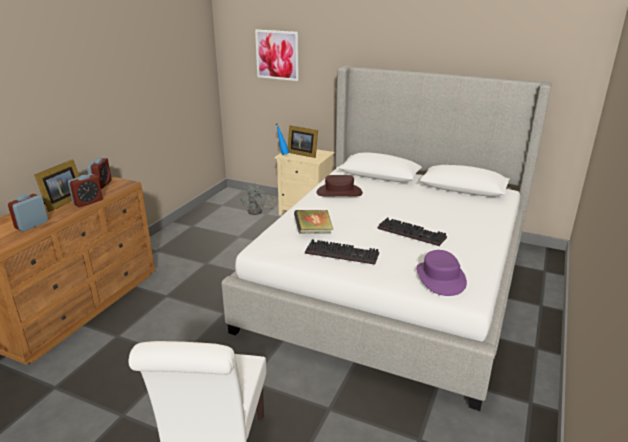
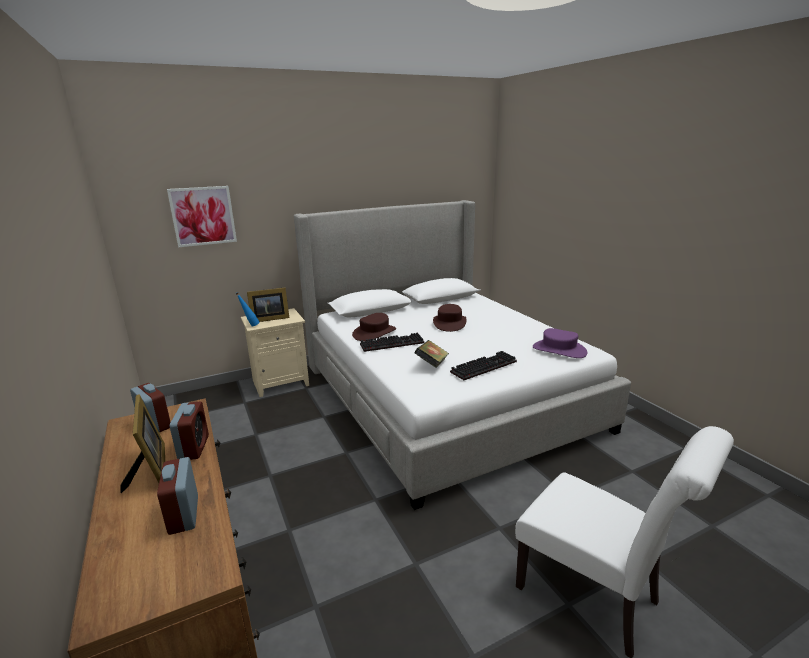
camera: 50 degrees left, 5 degrees down
(258, 211) = (231, 404): grey fan -> none
(410, 211) = (449, 323): none -> brown hat
(413, 233) = (484, 334): keyboard -> keyboard (392, 343)

